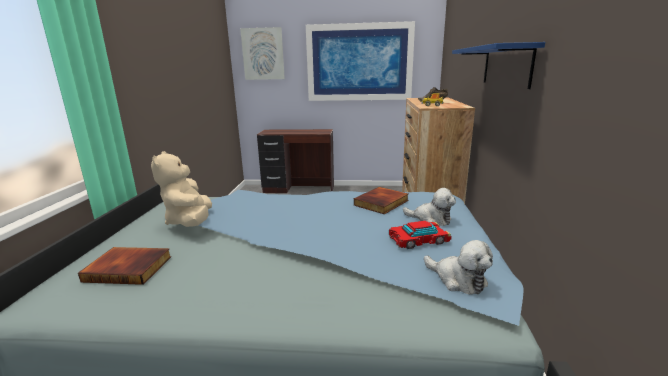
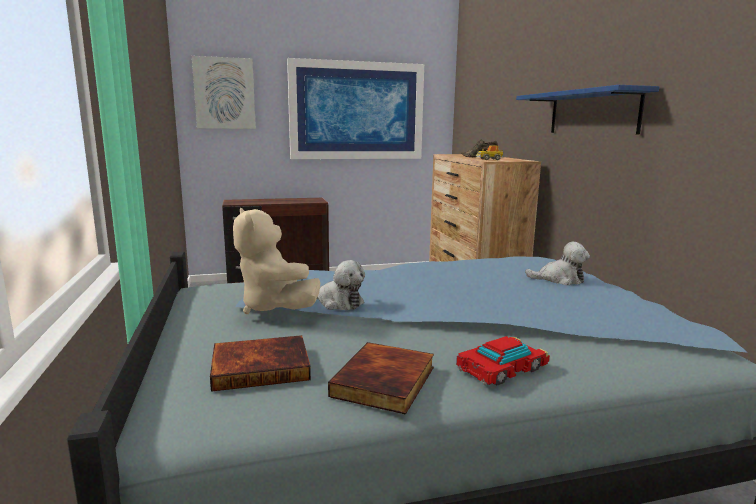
camera: 20 degrees left, 5 degrees down
(382, 203) = (488, 269): book -> book (385, 382)
(418, 240) = (573, 298): toy car -> toy car (501, 368)
(458, 280) = (655, 326): plush toy -> plush toy (337, 302)

